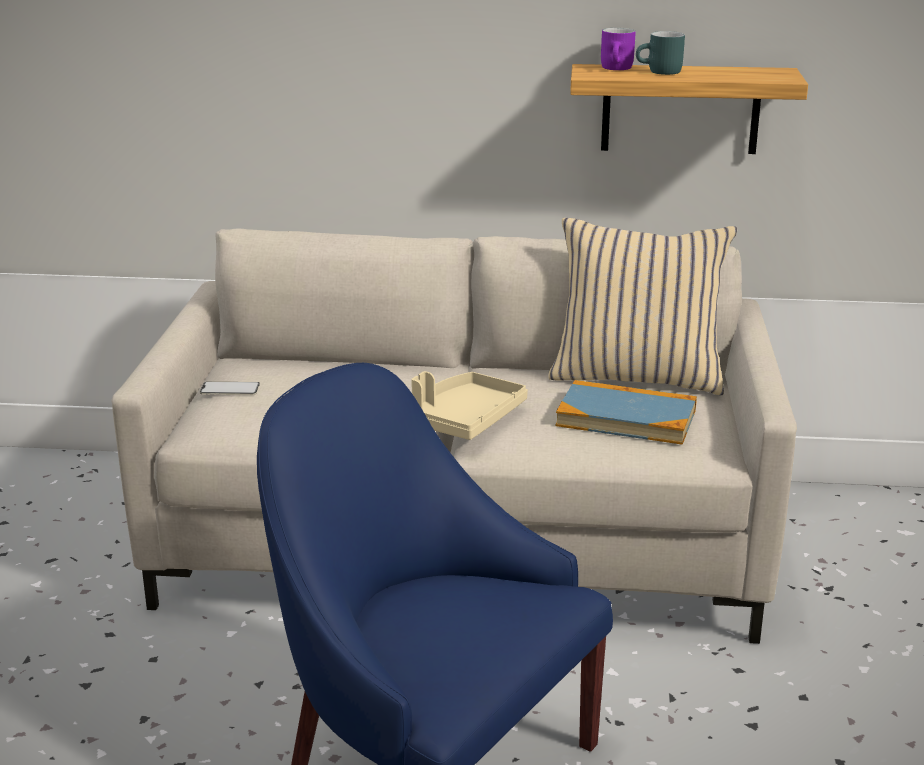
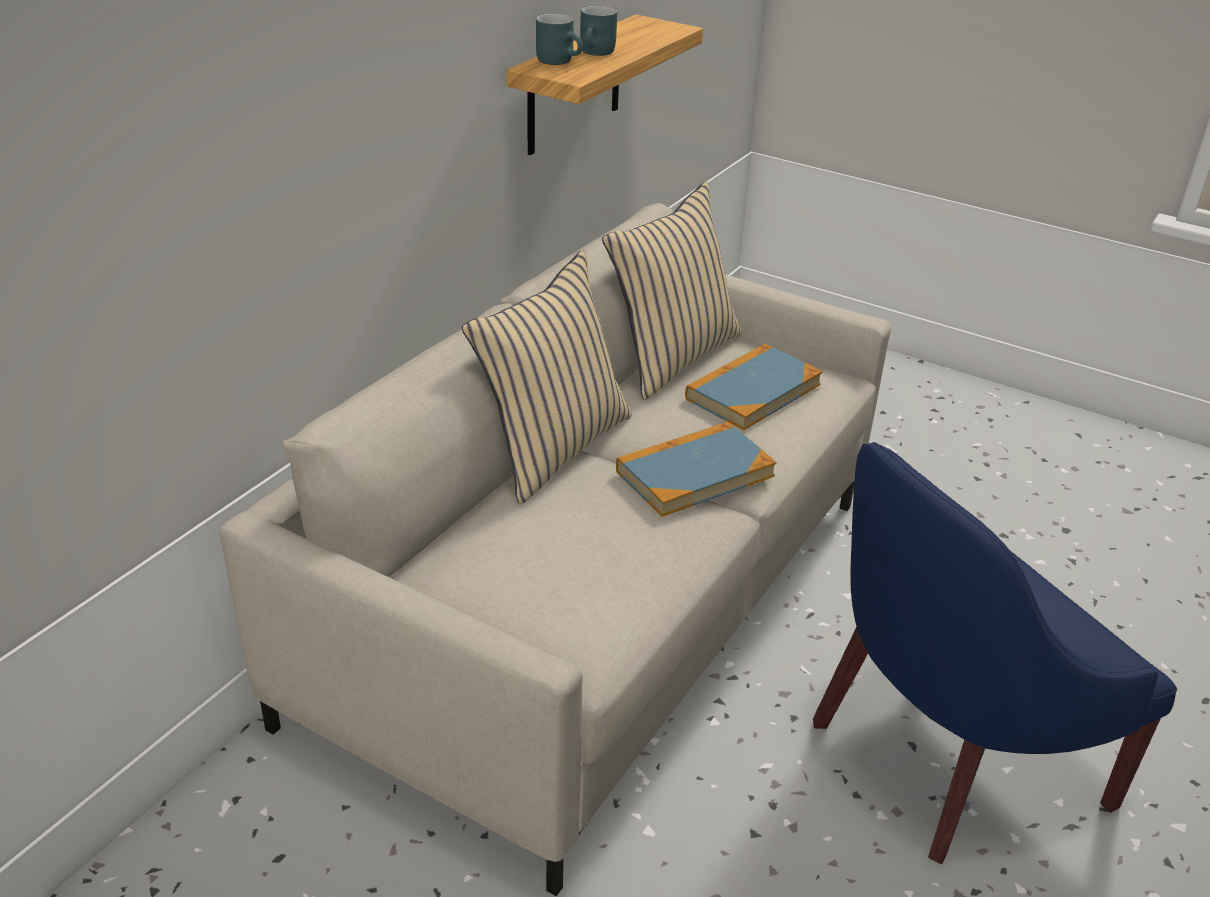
camera: 65 degrees left, 10 degrees up
(230, 389) = (492, 605): phone -> none
(441, 366) = (552, 448): none -> beige pillow
(463, 419) = (694, 473): beige tray -> book
(618, 69) = (560, 61): purple mug -> turquoise mug

